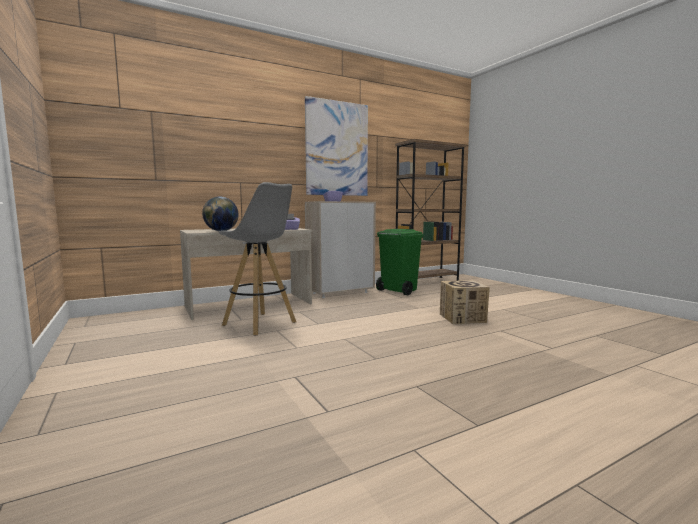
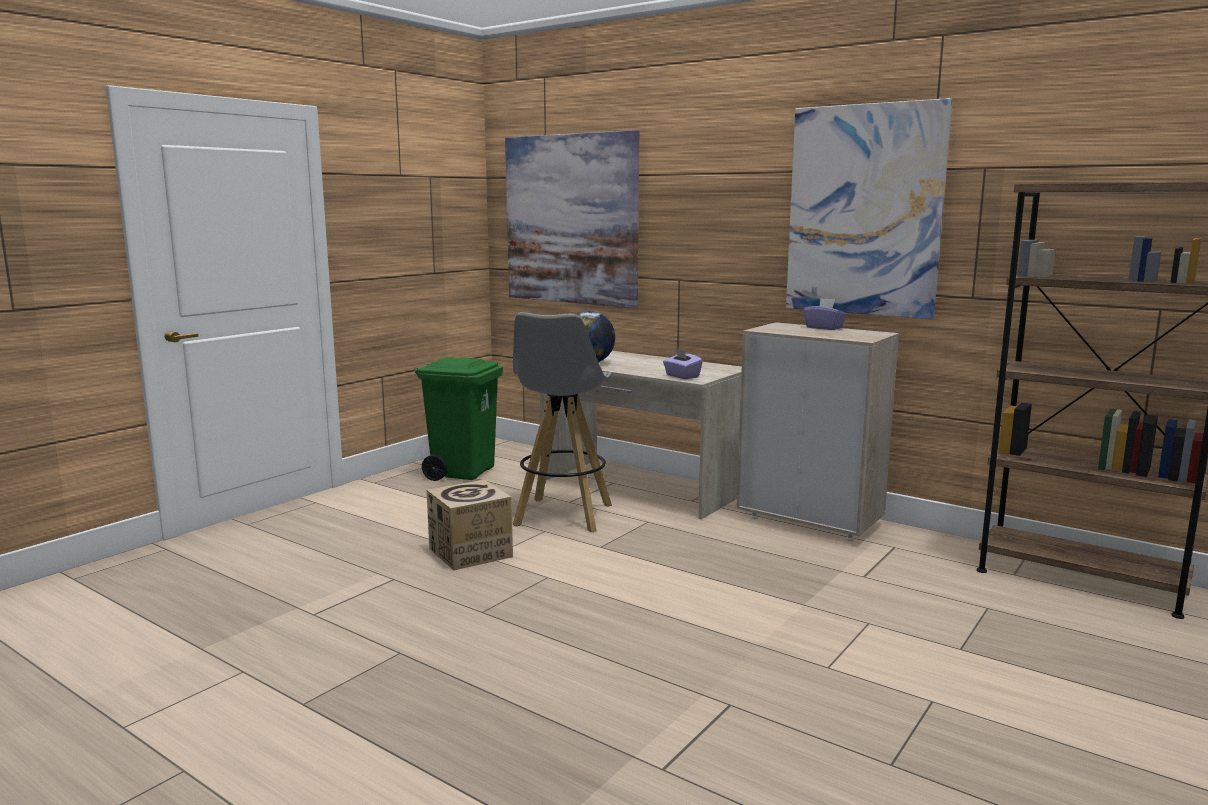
camera: 65 degrees right, 5 degrees up
(150, 141) = (571, 219): none -> picture
(398, 291) = (915, 564): green trash can -> green trash can (463, 472)
(462, 318) = (777, 656): cardboard box -> cardboard box (470, 553)

